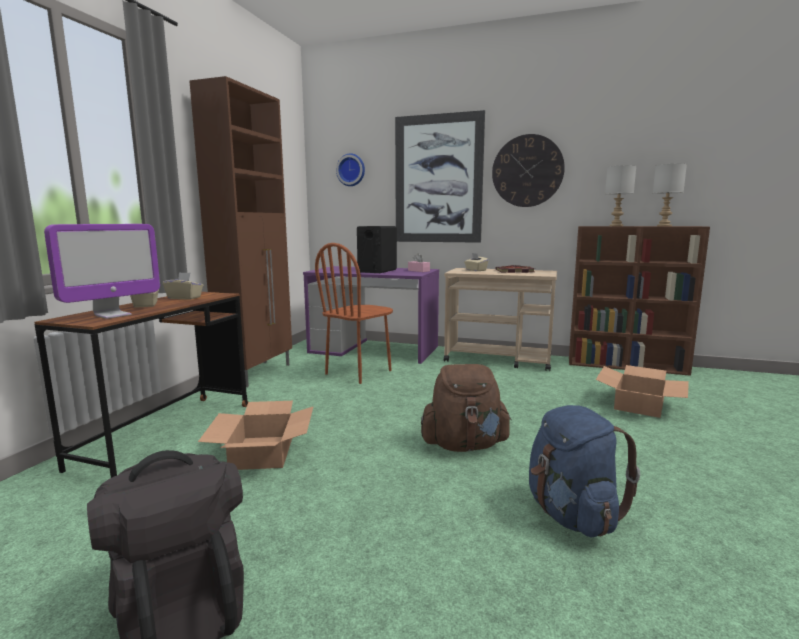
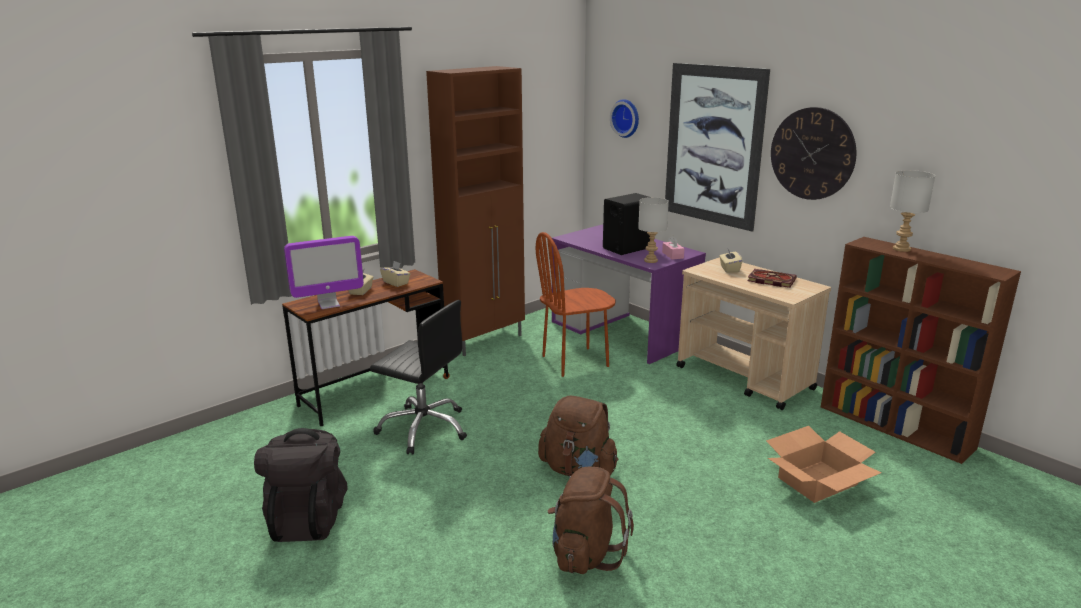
camera: 30 degrees right, 10 degrees up
(262, 452) = (424, 428): cardboard box -> black office chair
(571, 515) = (585, 554): blue backpack -> brown backpack
(664, 226) = (961, 262): grey table lamp -> grey table lamp (651, 260)

